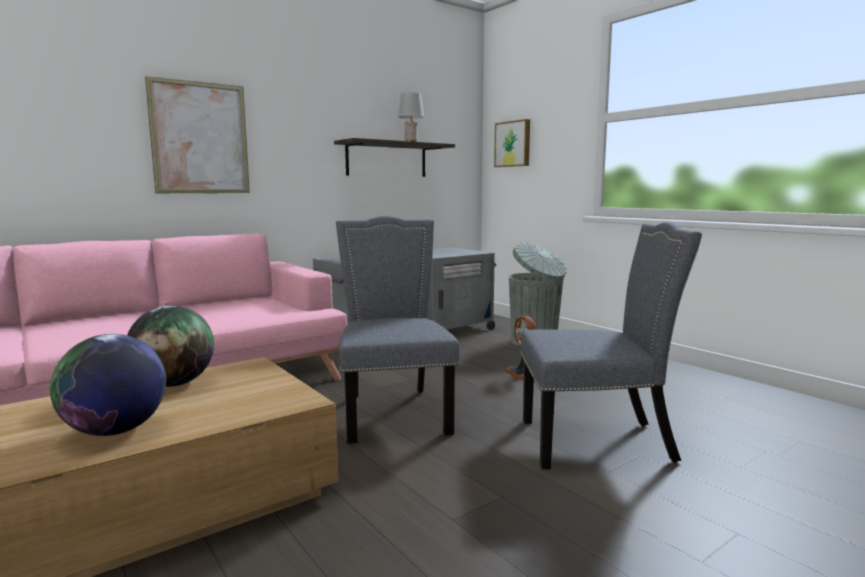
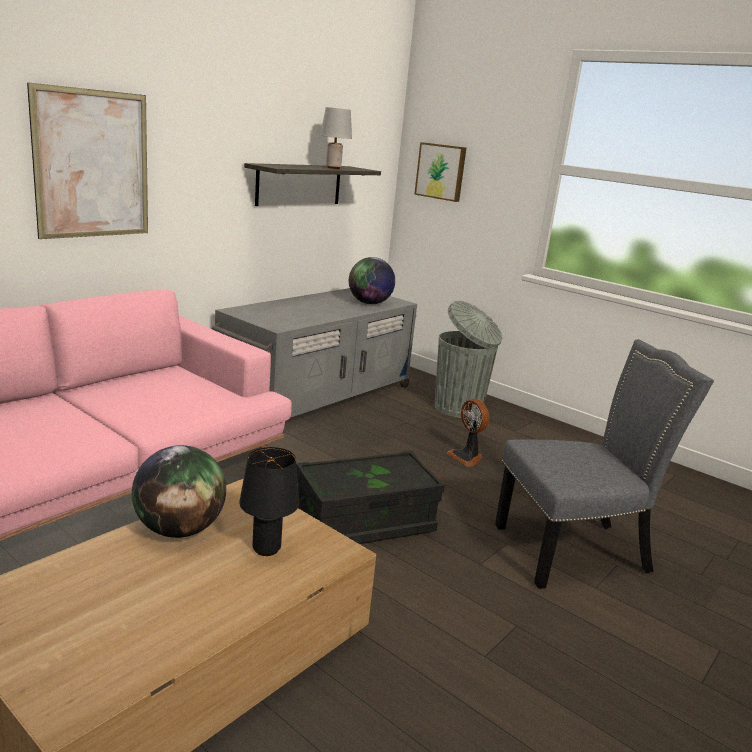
camera: 15 degrees left, 10 degrees up
(115, 431) = (178, 611): globe -> globe (369, 303)
(236, 397) = (267, 549): none -> black table lamp
(394, 415) = (364, 523): grey chair -> black storage box

